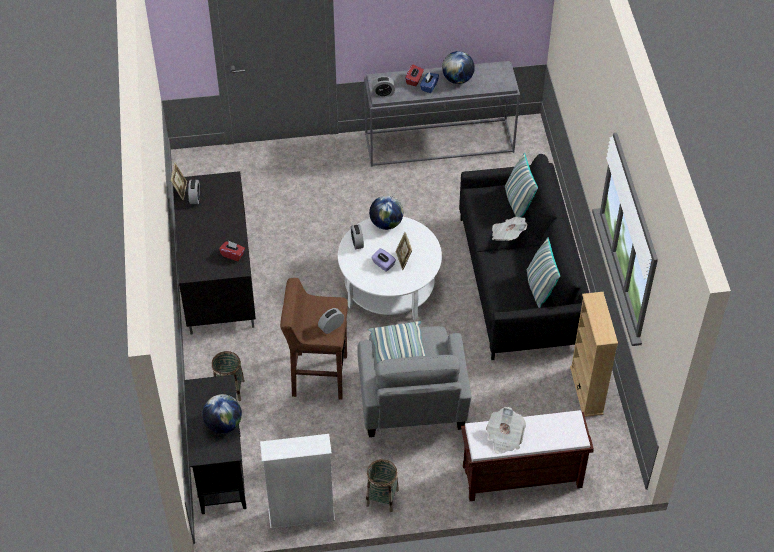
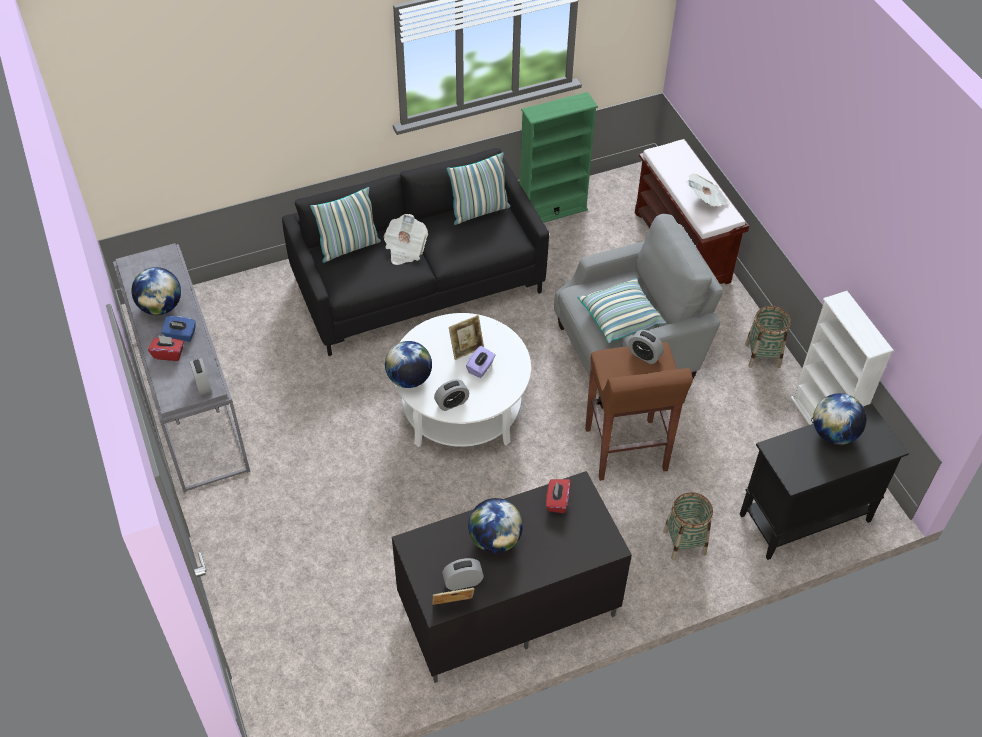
camera: 105 degrees left, 0 degrees up
(217, 218) = (495, 539): none -> globe
(586, 390) = (552, 211): beige bookcase -> green bookcase

